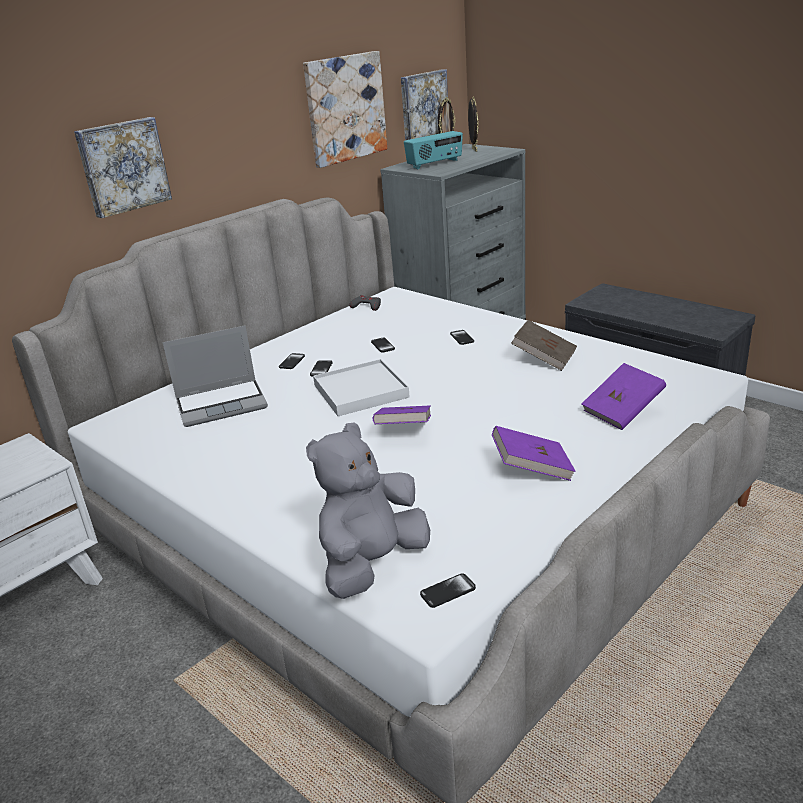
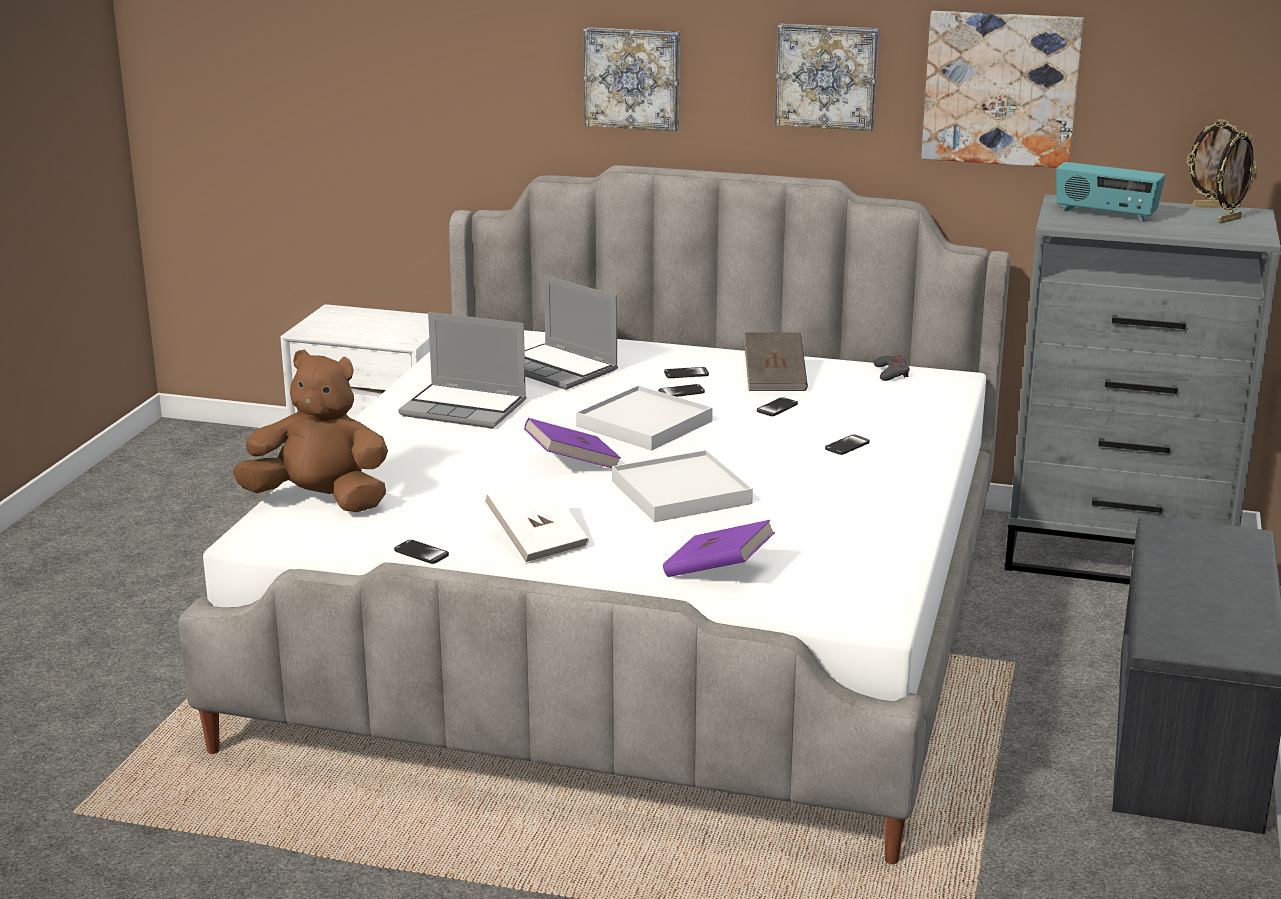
camera: 60 degrees right, 5 degrees down
(249, 455) = (465, 408): none -> laptop
(372, 564) = (320, 501): grey plush toy -> brown plush toy
(423, 105) = (1183, 121): picture -> picture (827, 76)
(448, 591) = (298, 539): phone -> phone (421, 553)
(488, 400) = (680, 492): none -> white tray
(532, 469) = (537, 541): purple book -> white book
(544, 358) = (832, 504): brown book -> brown book (775, 380)

